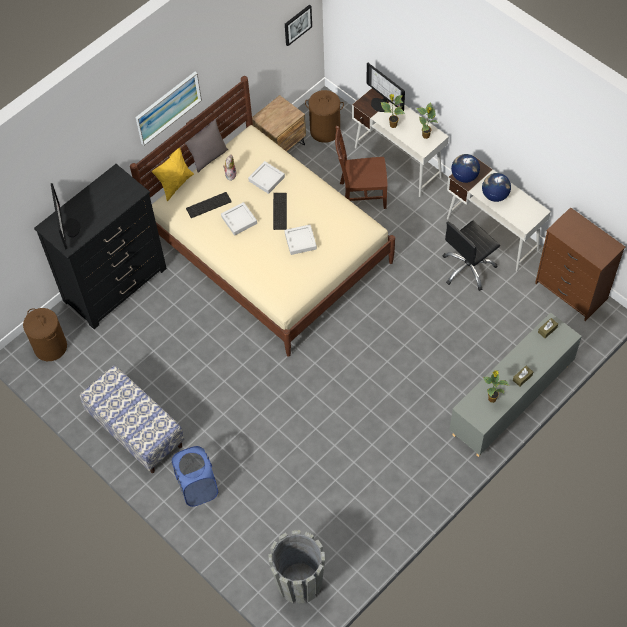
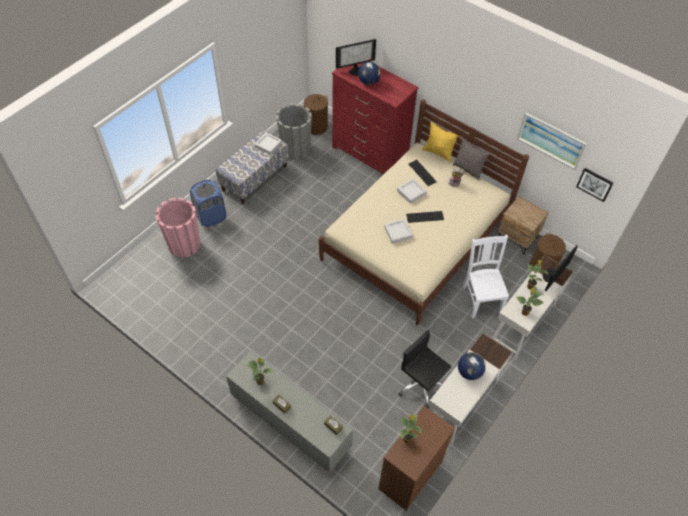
camera: 80 degrees right, 5 degrees down
(115, 284) = (370, 153): black dresser -> red dresser
(168, 107) = (469, 100): picture -> picture (551, 140)
(243, 521) = (184, 244): none -> pink planter
(266, 179) = (454, 206): grey tray -> grey tray (268, 145)
(299, 582) = (136, 281): grey planter -> grey planter (295, 149)
(361, 195) = (481, 298): brown chair -> white chair
(464, 176) = (485, 345): globe -> globe (368, 82)
(582, 248) = (407, 438): none -> potted plant

